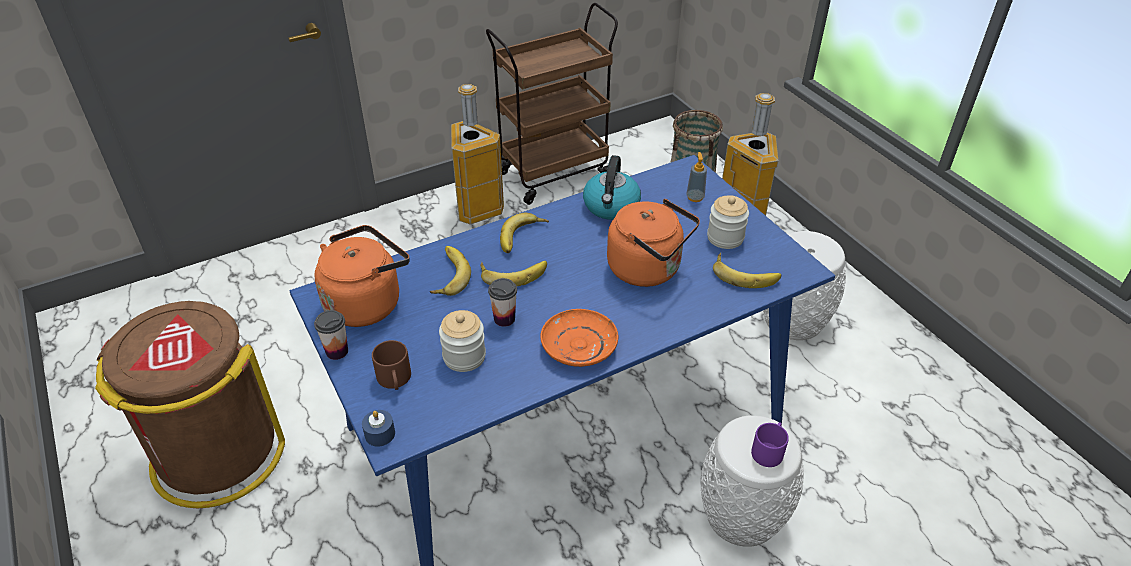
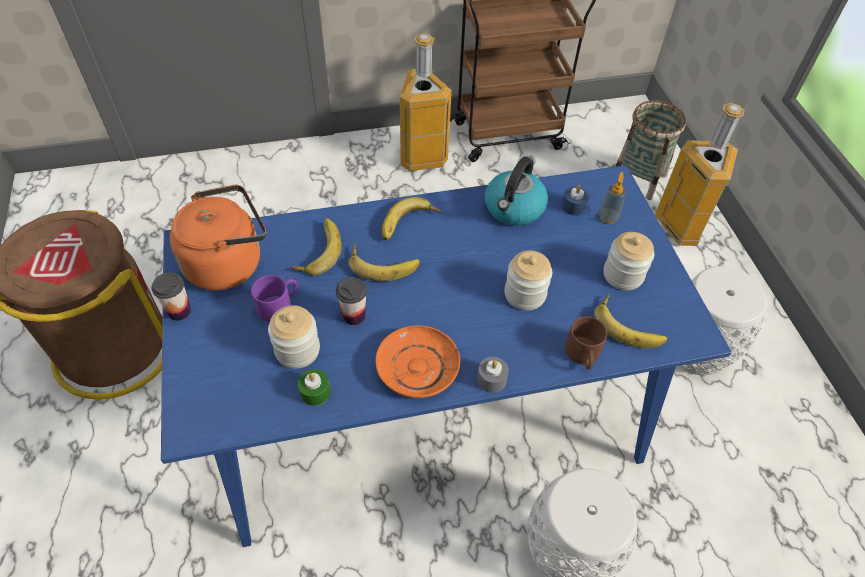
camera: 15 degrees right, 10 degrees up
(380, 434) = (182, 418): blue candle -> blue candle (573, 206)
(395, 380) = (221, 359): brown mug -> brown mug (584, 355)
(495, 385) = (315, 392): none -> green candle
(647, 339) = (491, 379): none -> grey candle
(648, 269) = (525, 294): orange kettle -> jar
(768, 449) = (600, 516): purple mug -> purple mug (279, 304)

